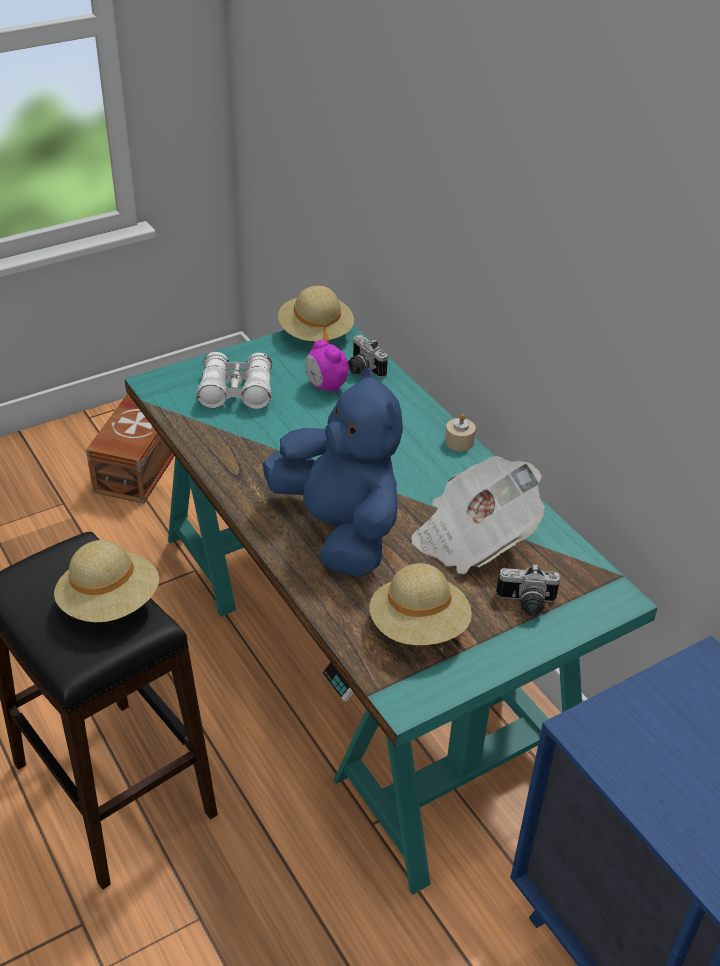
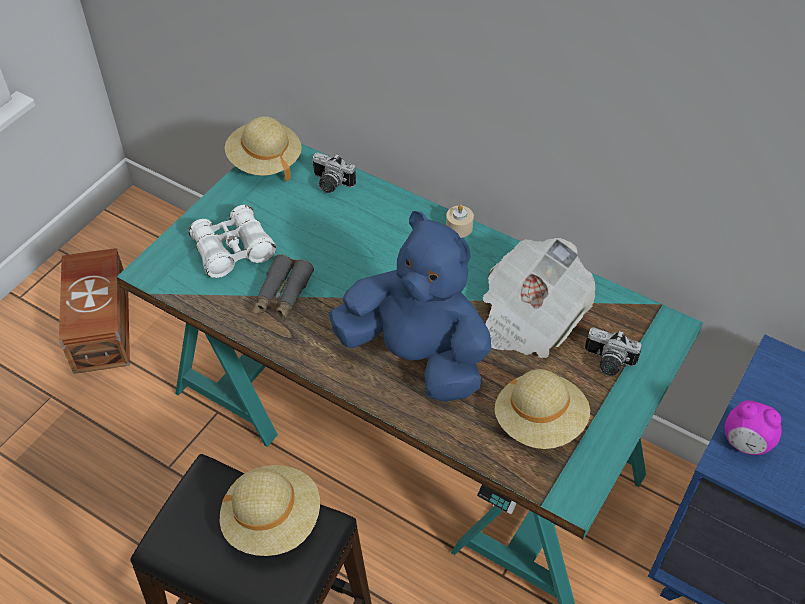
camera: 25 degrees left, 10 degrees up
(254, 439) = (282, 294): none -> grey binoculars
(325, 386) = (310, 214): alarm clock -> alarm clock (745, 443)
(526, 604) = (607, 363): camera -> camera turned 45 degrees clockwise

